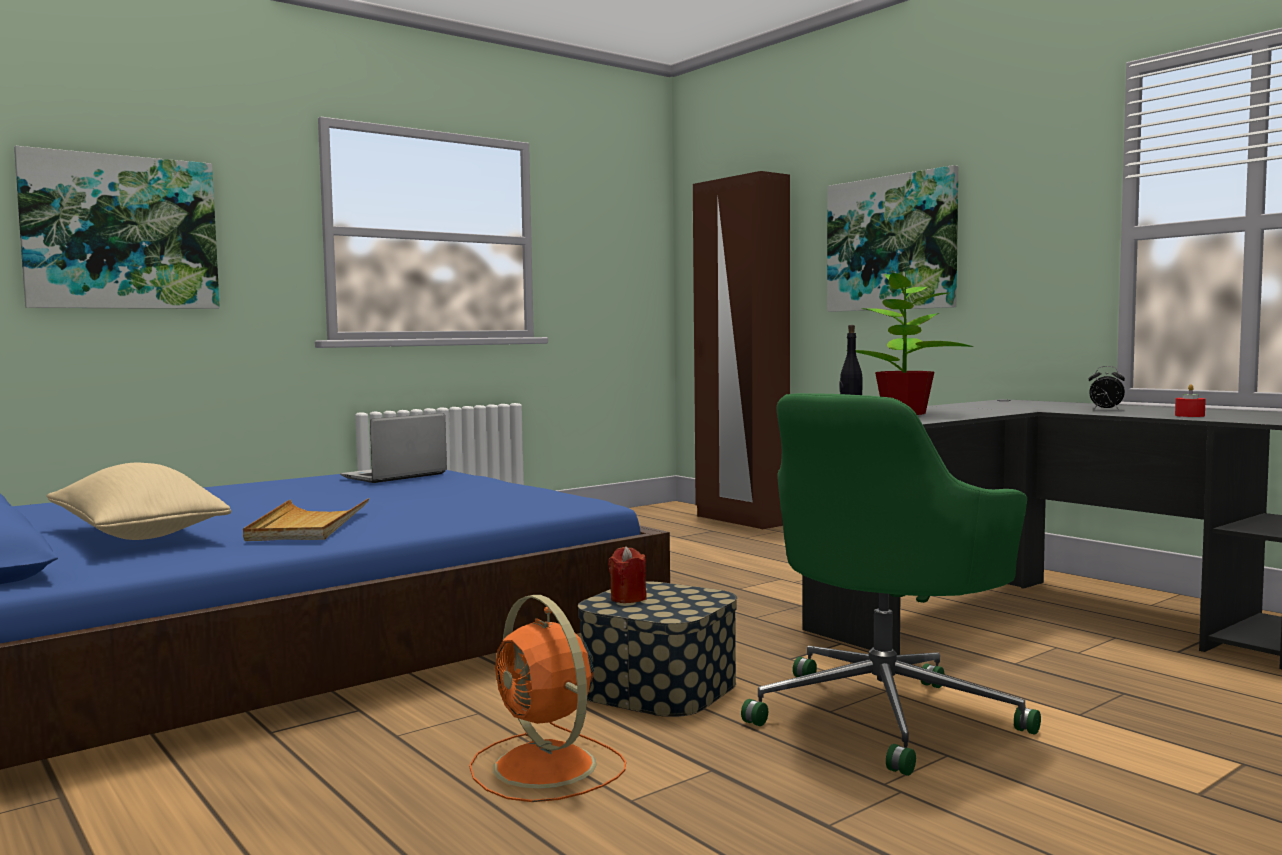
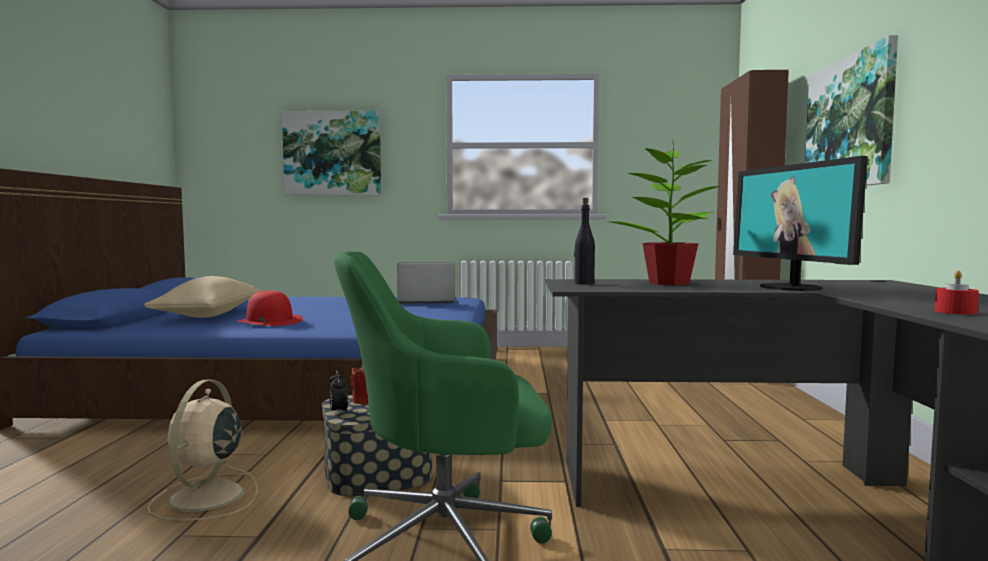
camera: 40 degrees right, 0 degrees up
(308, 526) = (269, 321): beige tray -> red hat
(547, 768) = (205, 498): orange fan -> beige fan
(1002, 409) = (791, 287): none -> monitor
(1105, 409) = (905, 297): alarm clock -> alarm clock (338, 412)

